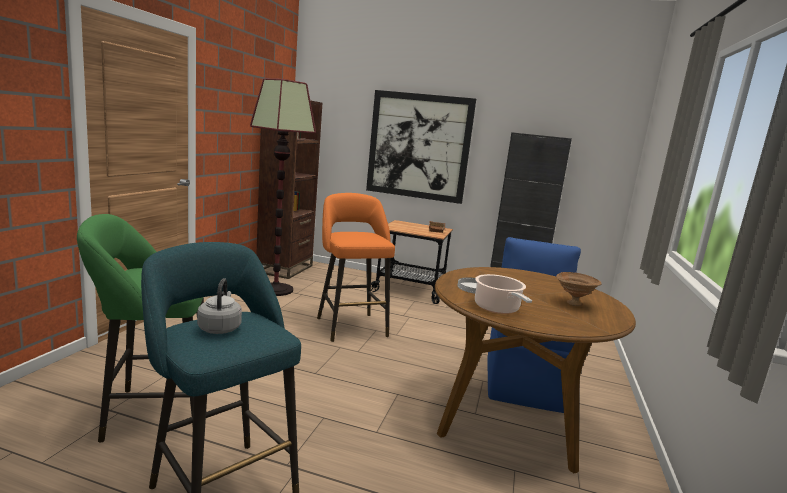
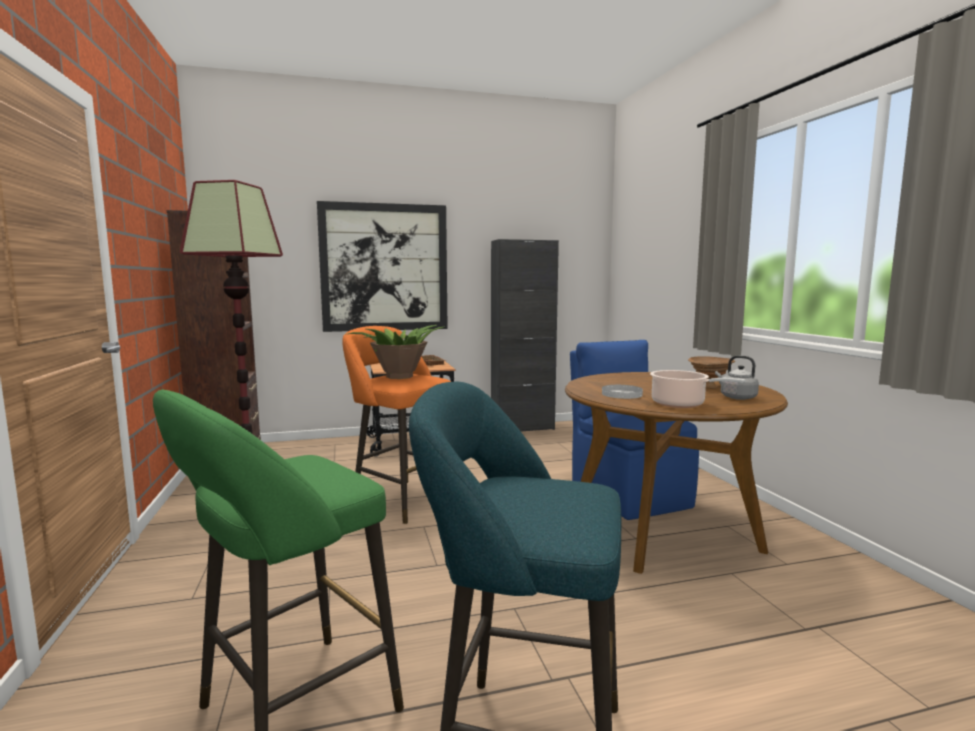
camera: 30 degrees left, 5 degrees down
(220, 328) = (527, 500): grey kettle -> grey kettle (736, 397)
(357, 234) = (398, 376): none -> potted plant

